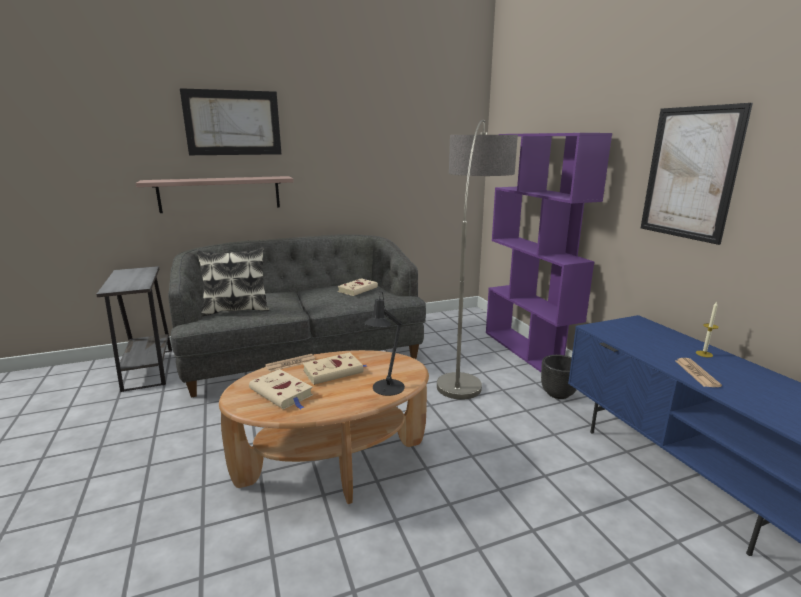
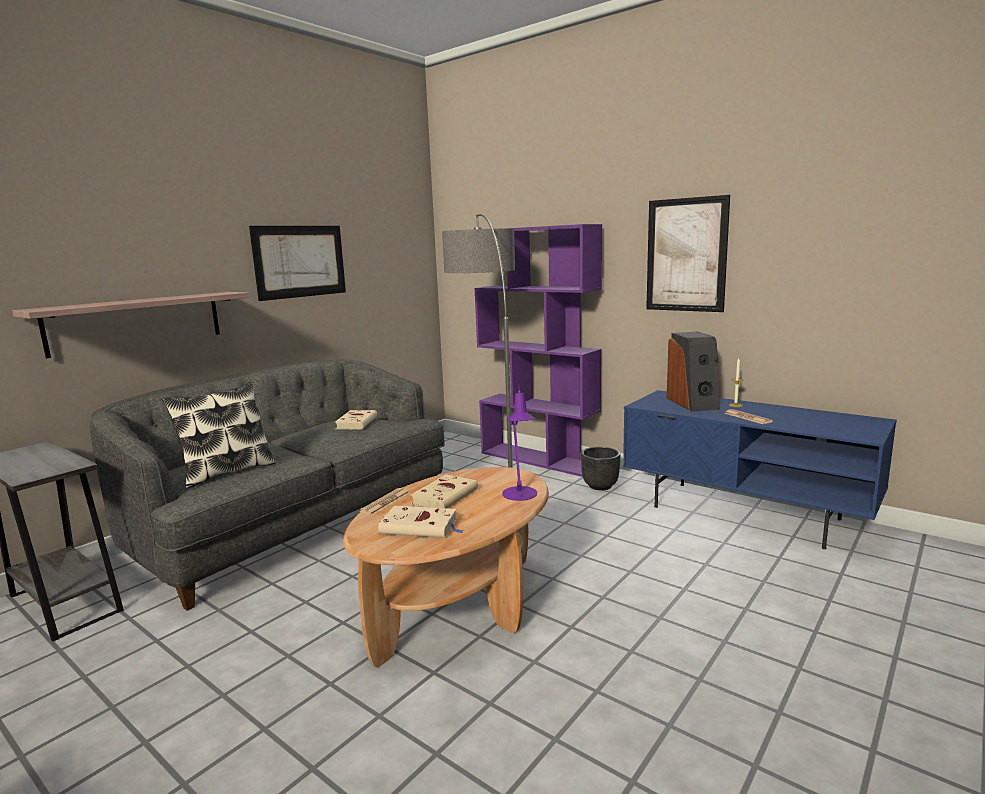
camera: 30 degrees left, 5 degrees down
(233, 123) = (150, 222): picture -> picture (300, 261)
(386, 389) = (520, 495): black table lamp -> purple table lamp
(655, 339) = (693, 403): none -> speaker

